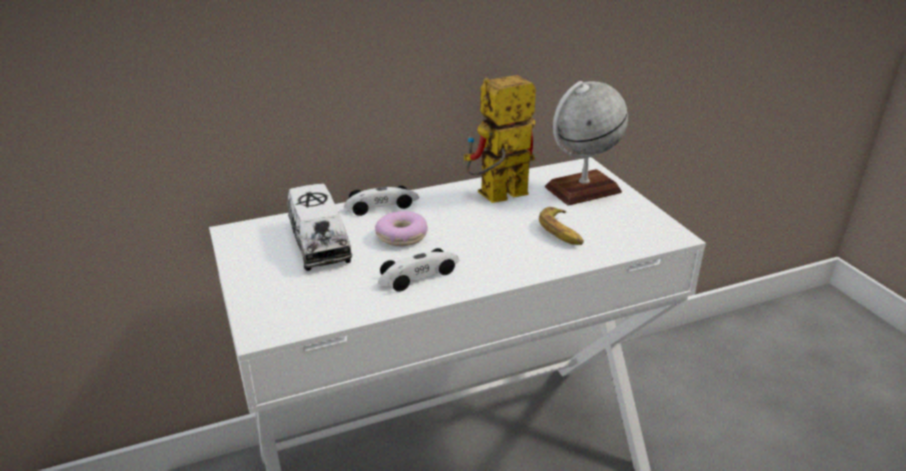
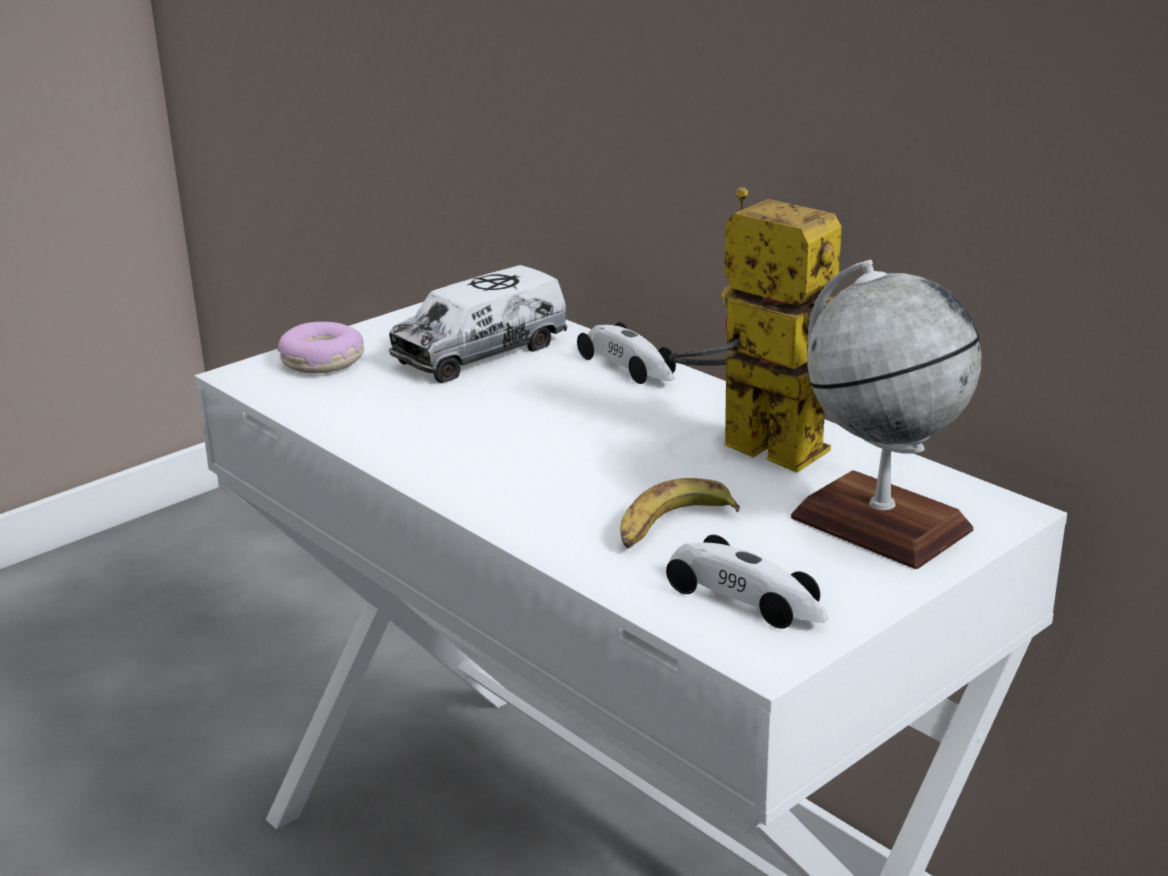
camera: 70 degrees right, 5 degrees down
(402, 236) = (543, 400): donut -> donut (322, 362)
(419, 275) = (435, 436): toy car -> toy car (746, 599)

